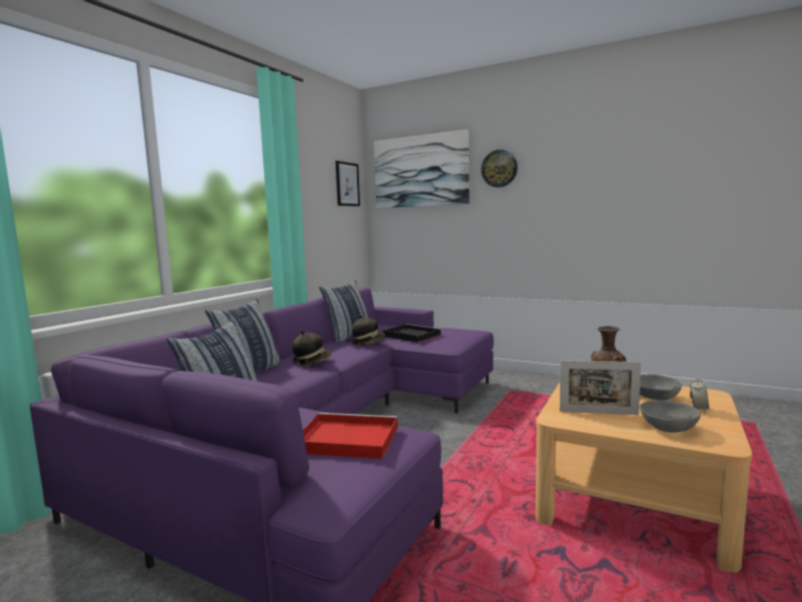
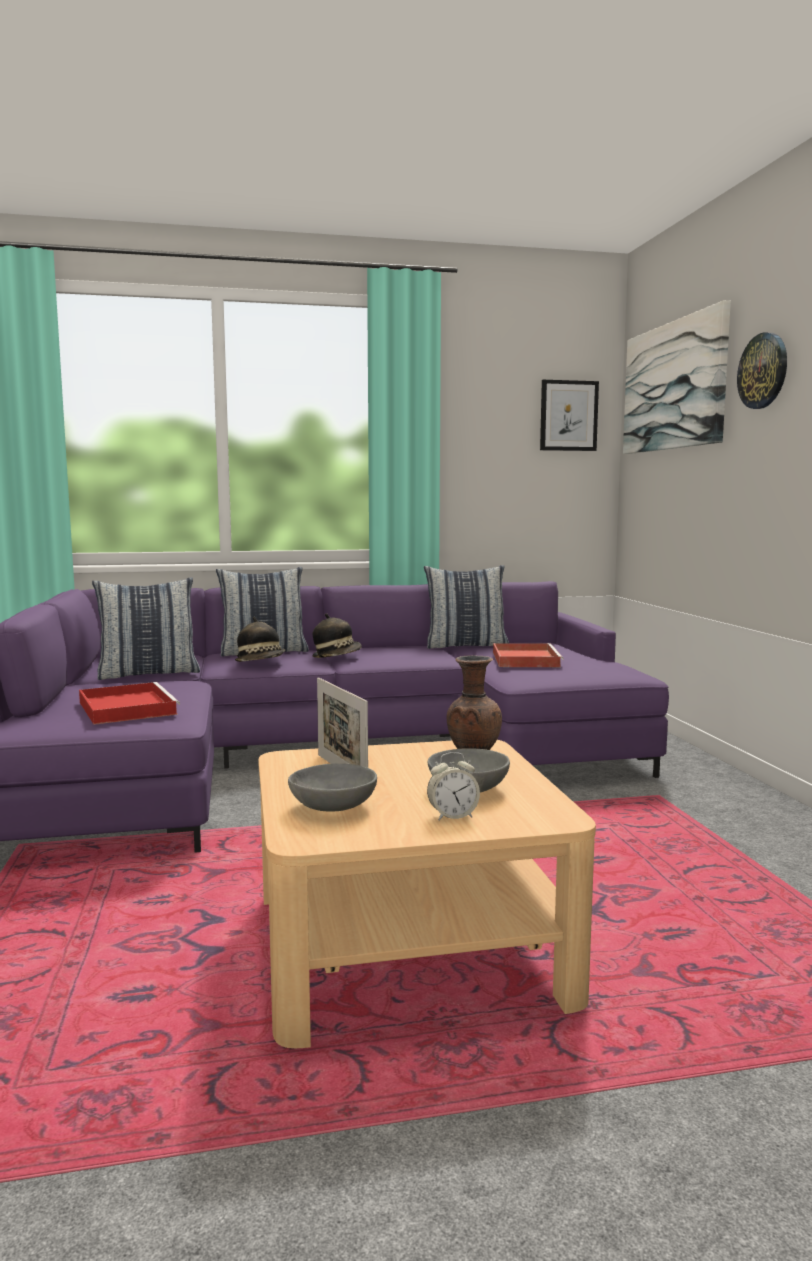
camera: 50 degrees right, 0 degrees up
(368, 343) = (451, 655): hat -> hat (261, 663)
(410, 335) = (524, 659): black tray -> red tray

